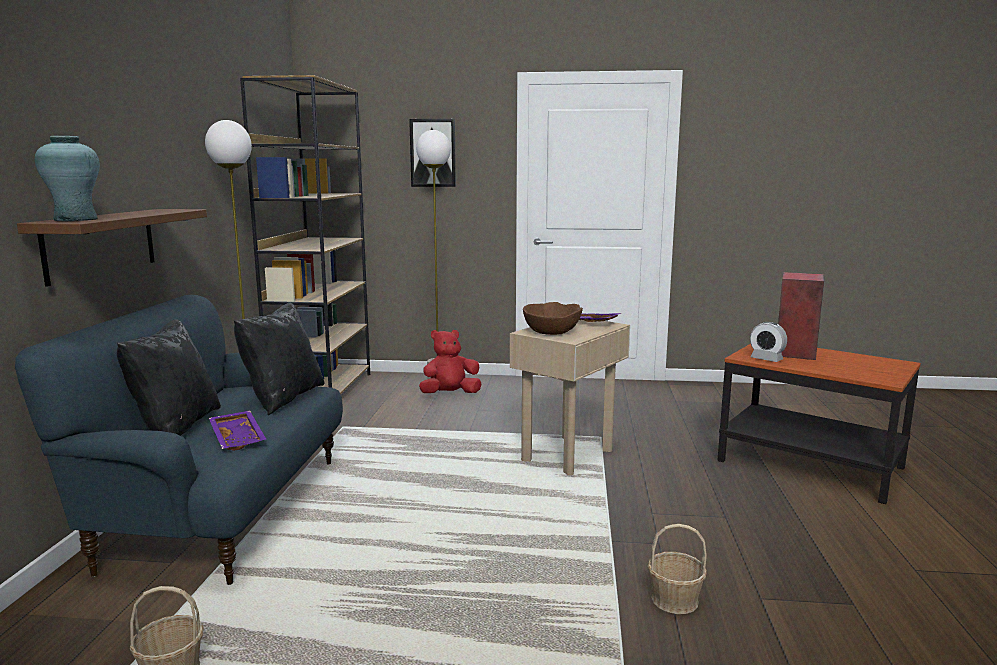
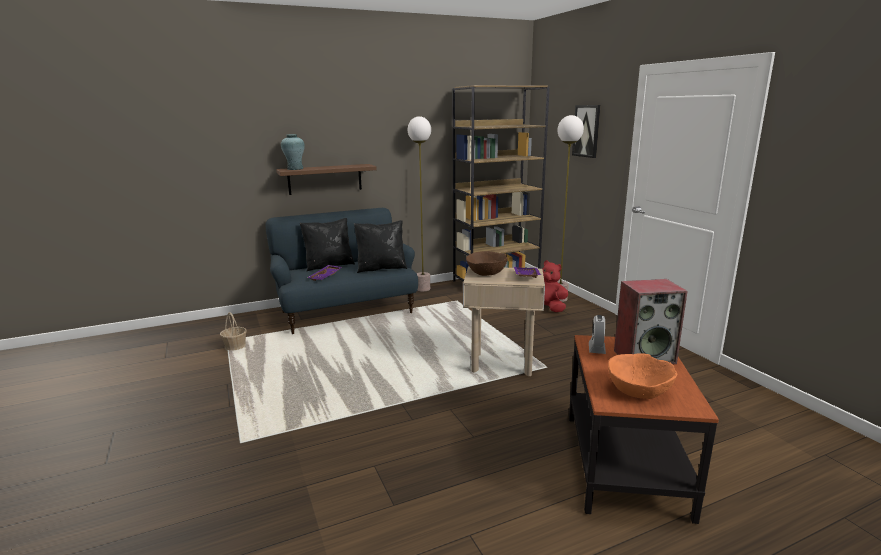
camera: 60 degrees right, 5 degrees up
(674, 599) = (351, 436): basket -> none
(865, 368) = (639, 390): none -> orange bowl

